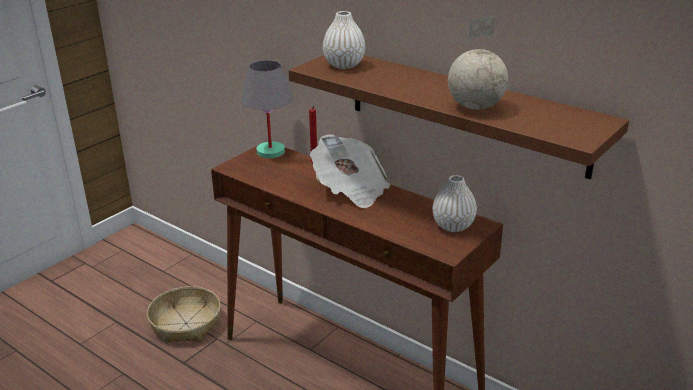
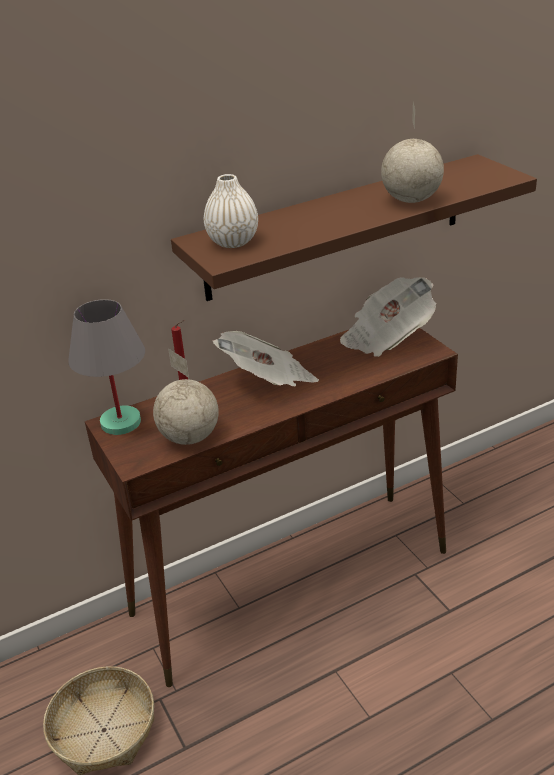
camera: 65 degrees left, 5 degrees up
(266, 177) = (190, 437): none -> globe
(453, 226) = (386, 338): white vase -> newspaper

